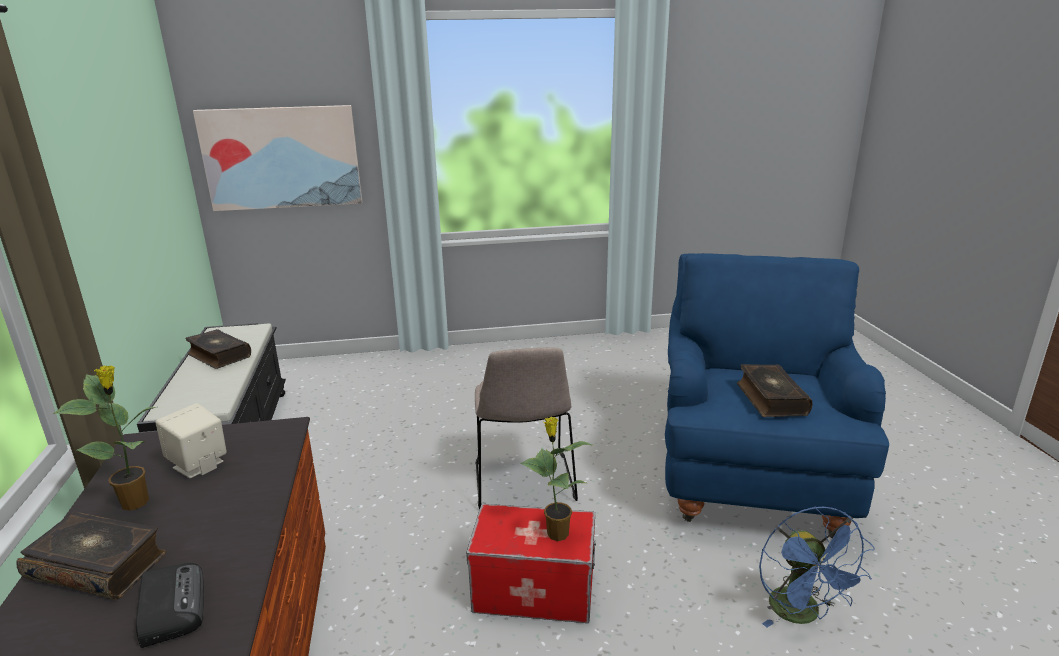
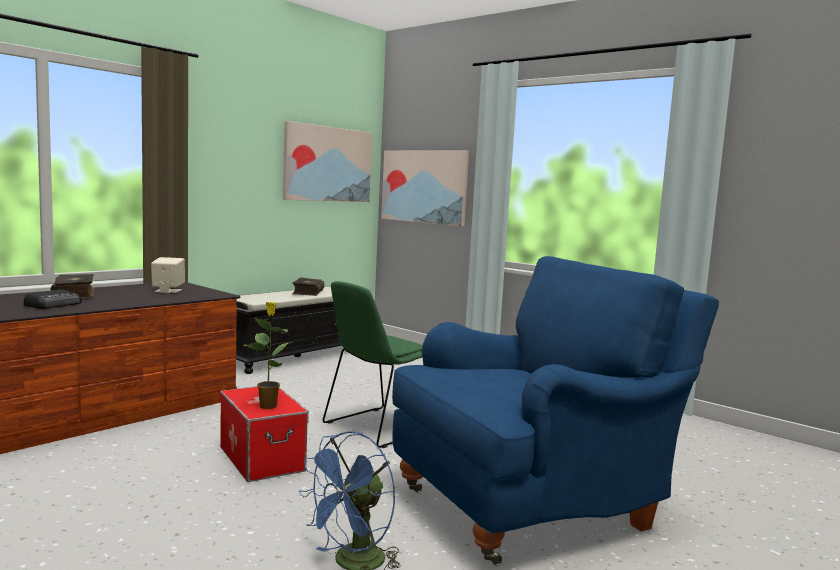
camera: 50 degrees right, 15 degrees down
(137, 502) = (126, 290): potted plant -> none
(150, 153) = (327, 164): none -> picture
(524, 482) = (375, 428): beige chair -> green chair
(770, 399) = (486, 381): book -> none

